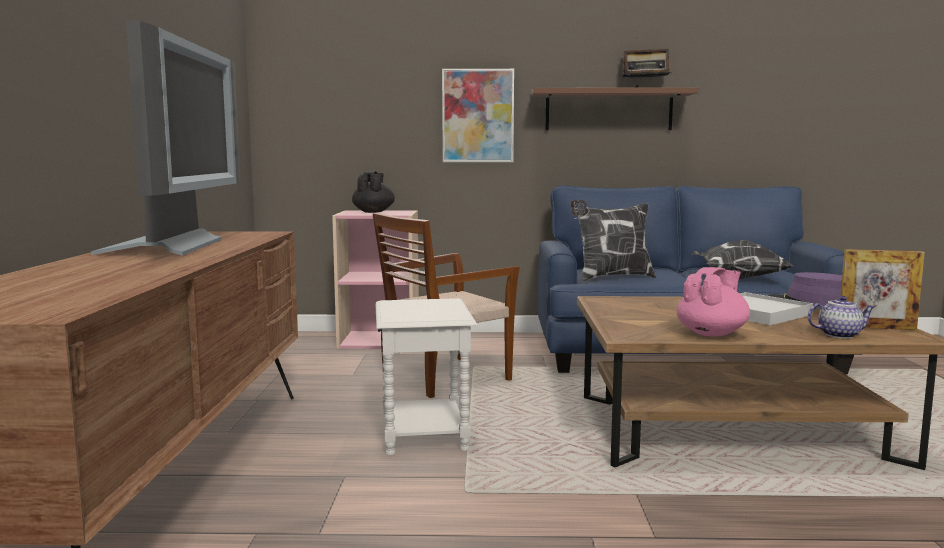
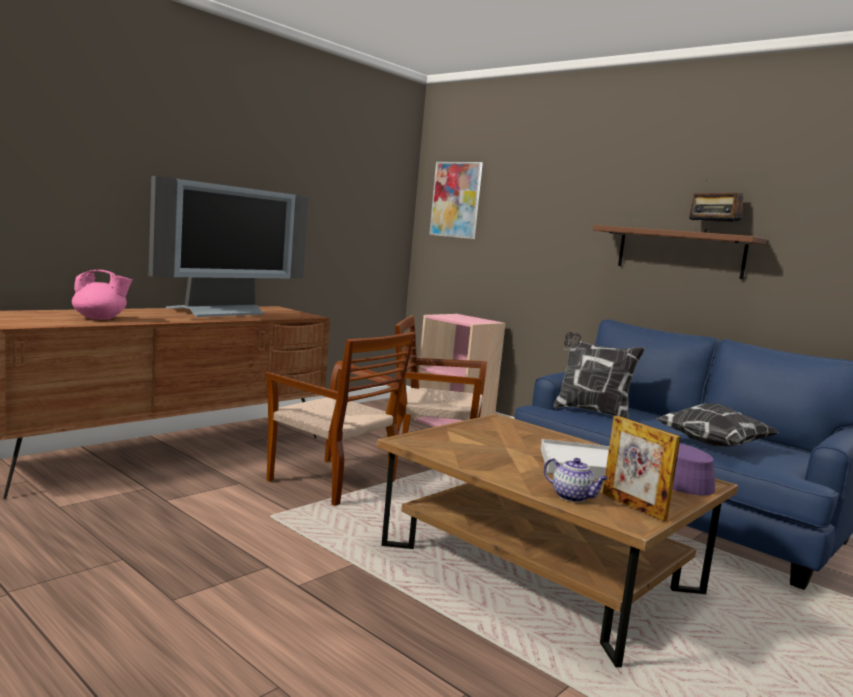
camera: 40 degrees right, 0 degrees up
(373, 212) = (464, 318): black teapot -> none
(426, 433) = (333, 482): white side table -> brown armchair
(478, 116) = (564, 246): picture -> picture (456, 200)
(712, 333) = (470, 460): pink teapot -> pink teapot (100, 318)

